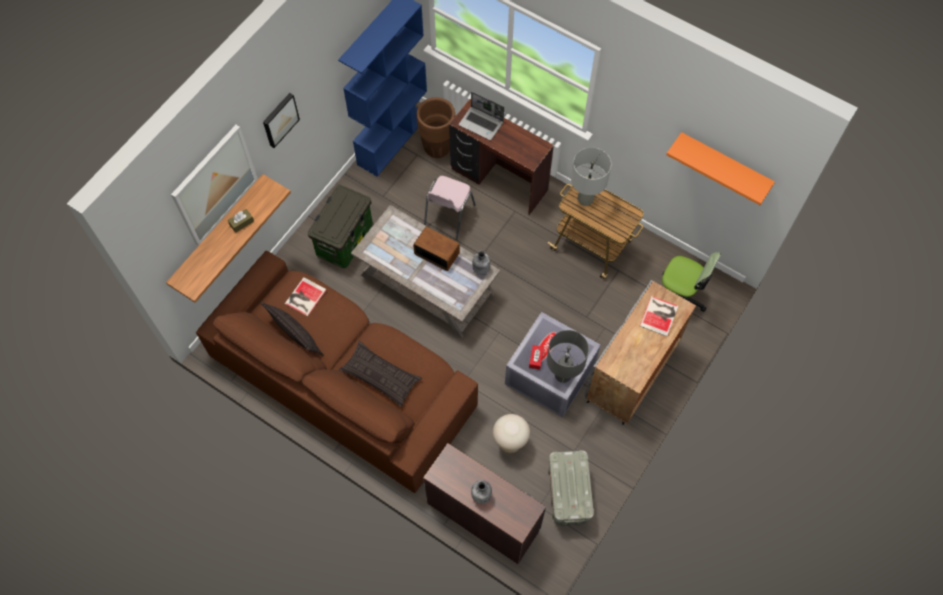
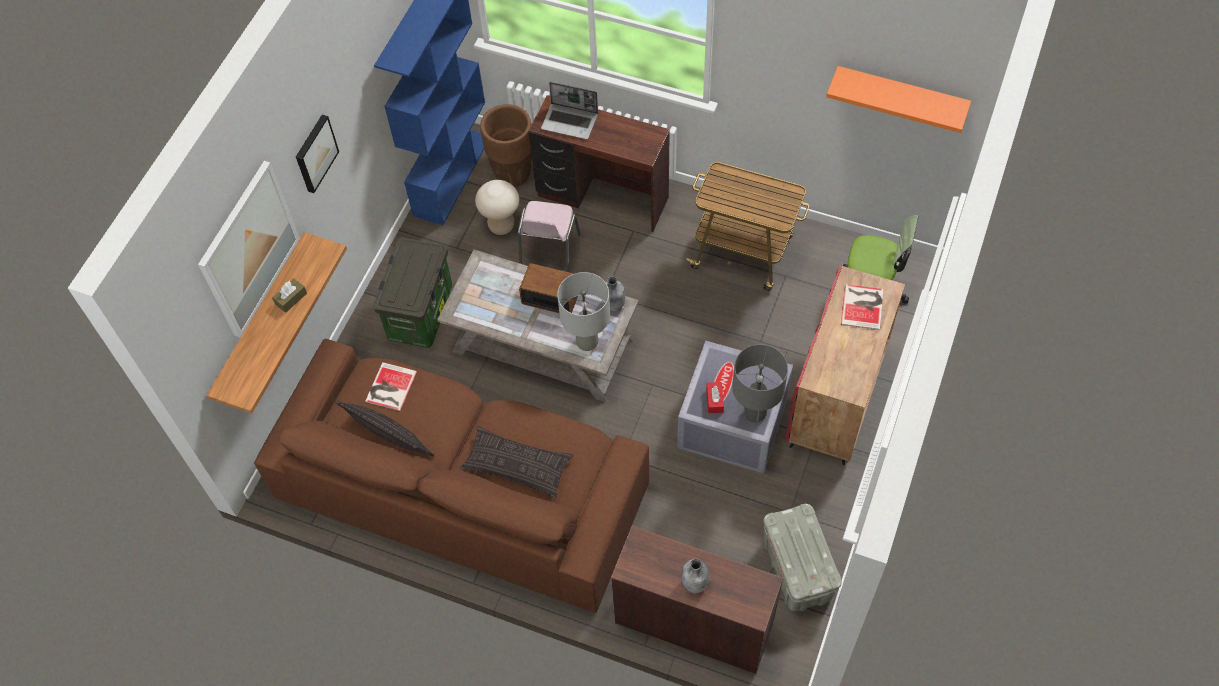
camera: 10 degrees left, 5 degrees down
(510, 443) = (704, 521): beige stool -> beige stool (501, 226)
(585, 199) = (726, 187): grey table lamp -> grey table lamp (586, 342)
(631, 373) = (836, 398): grey cabinet -> red cabinet

